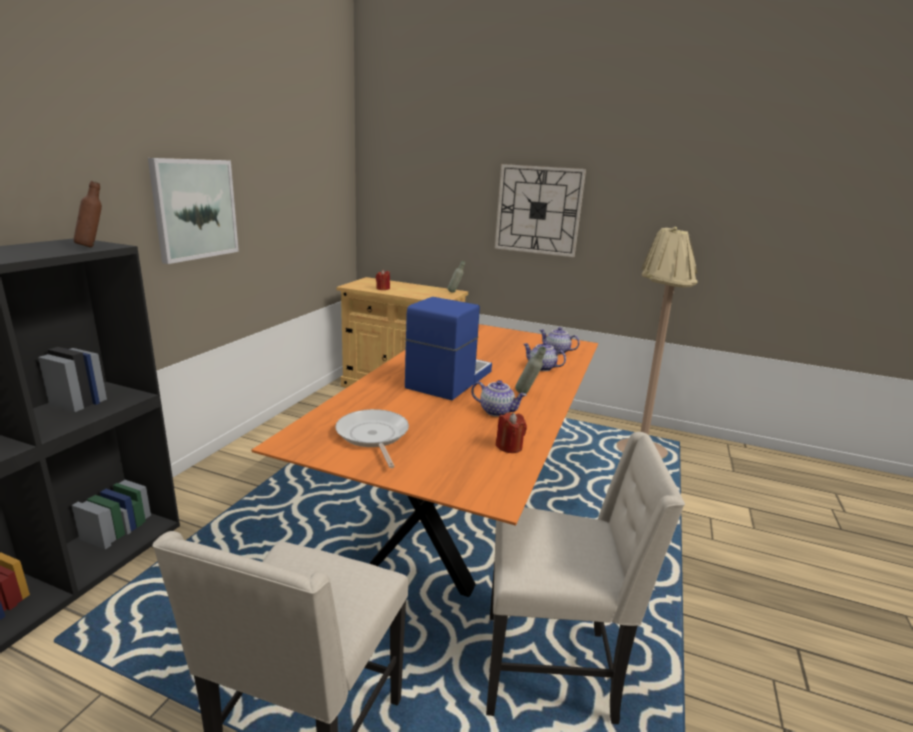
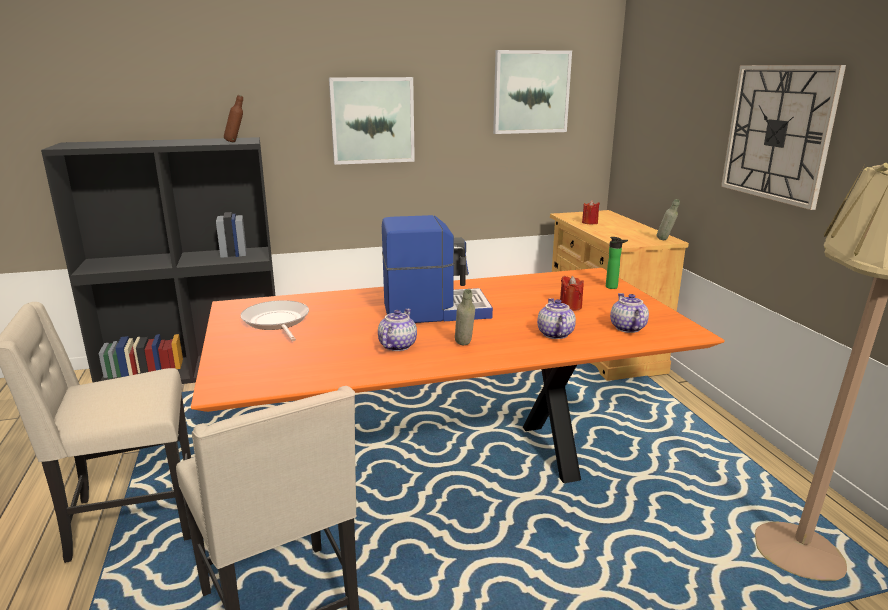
camera: 55 degrees right, 0 degrees up
(309, 177) = (531, 92): none -> picture
(373, 436) = (276, 322): frying pan -> frying pan turned 60 degrees counterclockwise
(490, 330) = (613, 287): none -> bottle
(497, 411) = (397, 345): teapot -> teapot turned 150 degrees counterclockwise
(509, 446) = (326, 369): red candle -> red candle (570, 306)

